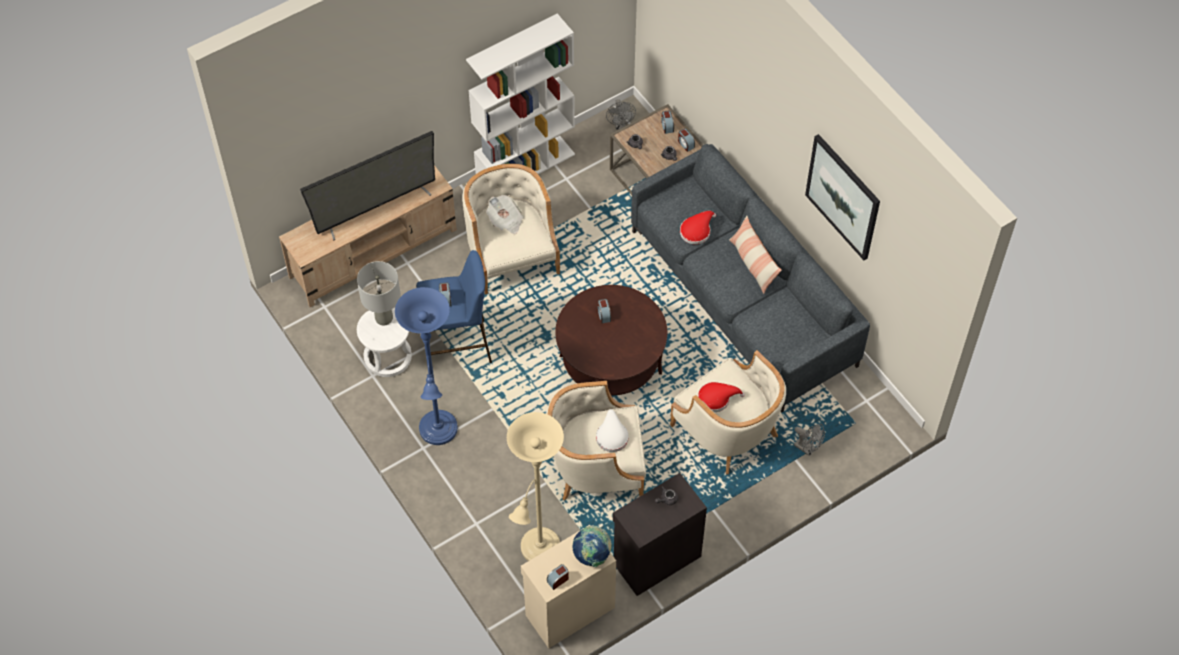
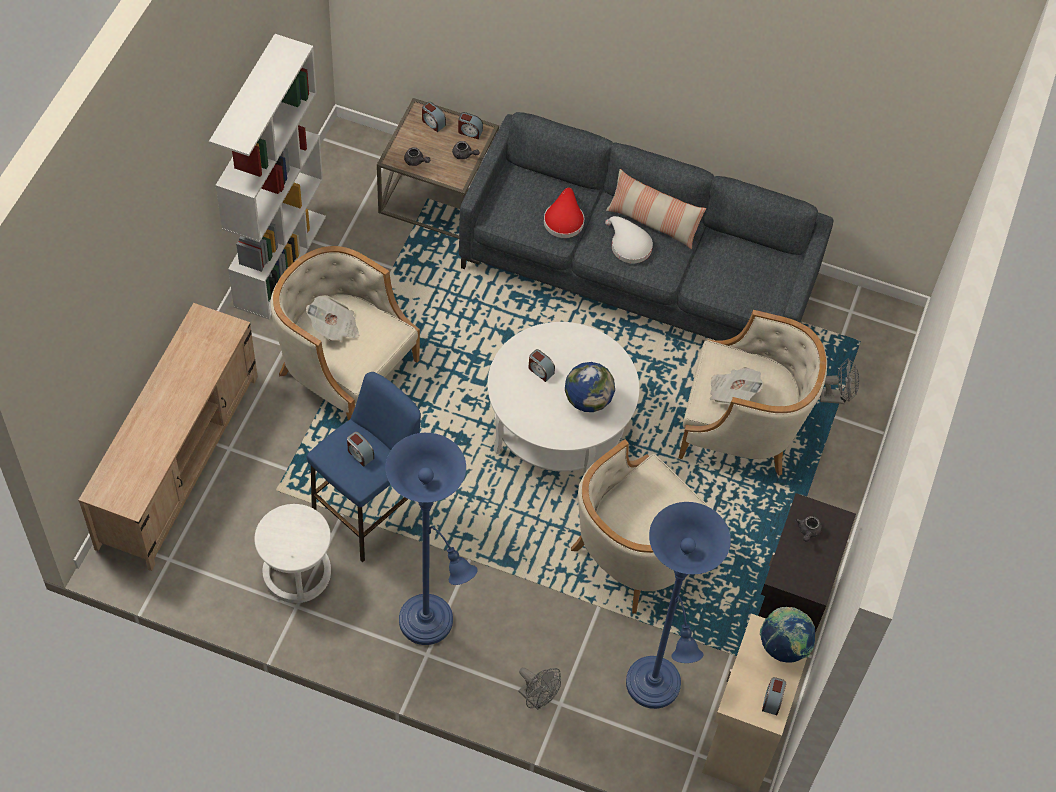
camera: 40 degrees left, 0 degrees up
(376, 208) = (175, 397): television -> none
(384, 318) = (285, 524): grey table lamp -> none
(538, 551) = (655, 690): beige floor lamp -> blue floor lamp
(611, 364) = (558, 428): brown coffee table -> white coffee table
(611, 435) = (657, 502): white hat -> white hat (628, 245)
(618, 349) = (588, 400): none -> globe
(620, 125) = (350, 157): grey fan -> grey fan (537, 699)
(716, 398) = (732, 393): red hat -> newspaper
(843, 196) = (767, 76): picture -> none

